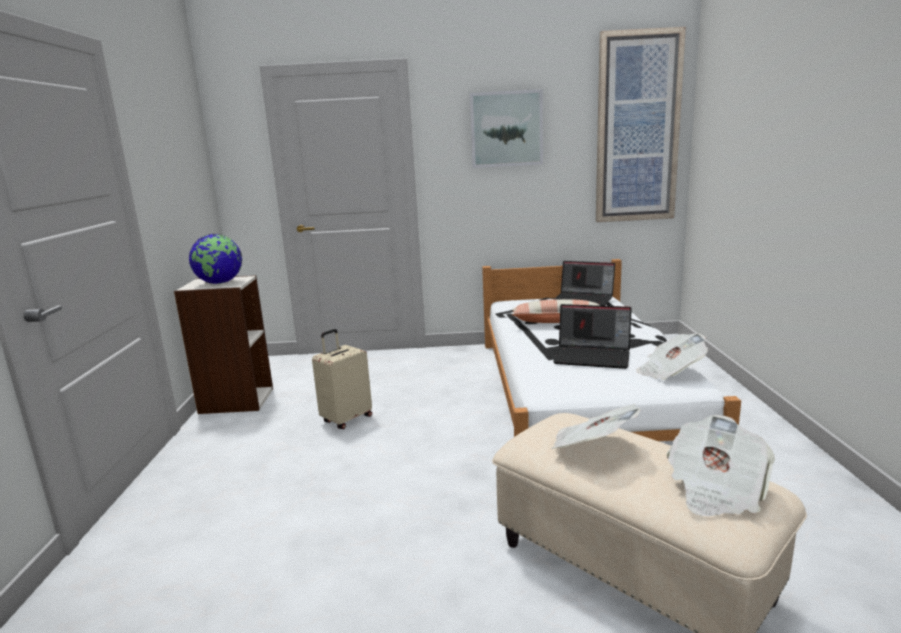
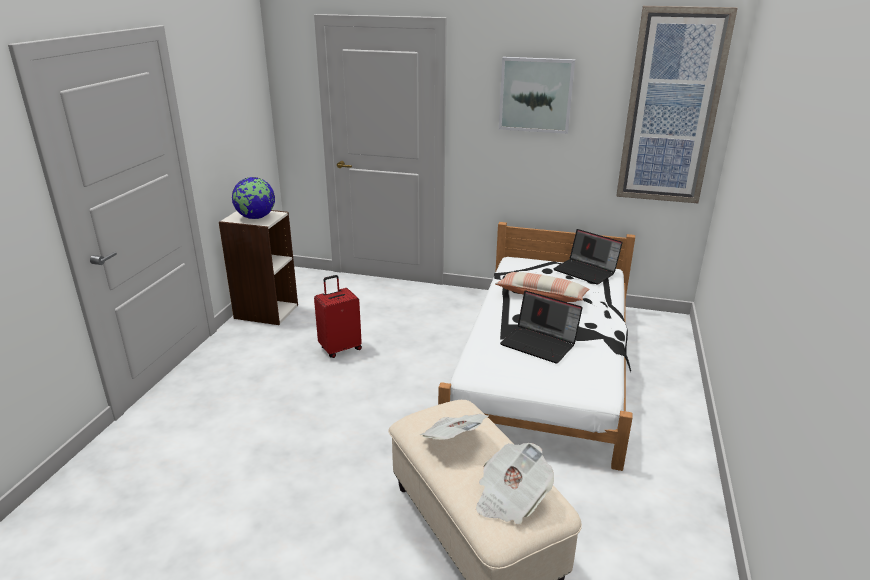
camera: 15 degrees right, 10 degrees up
(346, 419) = (340, 348): beige suitcase -> red suitcase
(670, 372) = (592, 376): newspaper -> none

